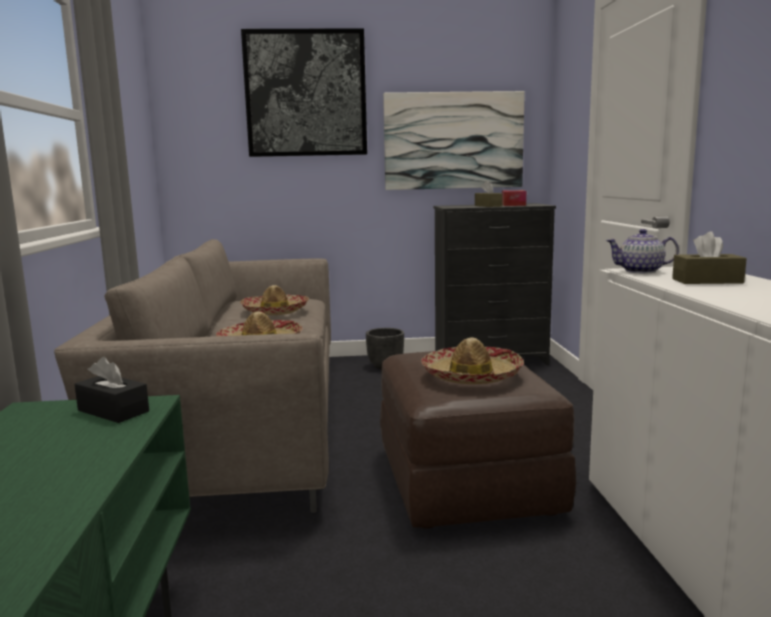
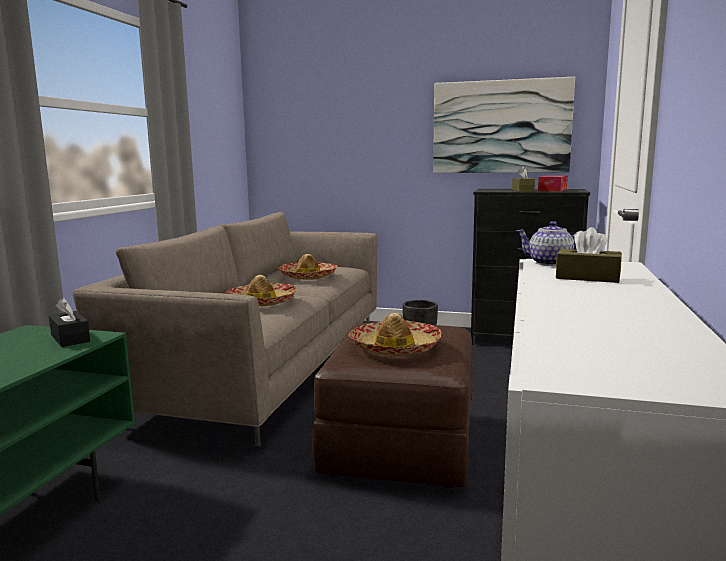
camera: 20 degrees right, 0 degrees up
(306, 94) = (366, 86): picture -> none

